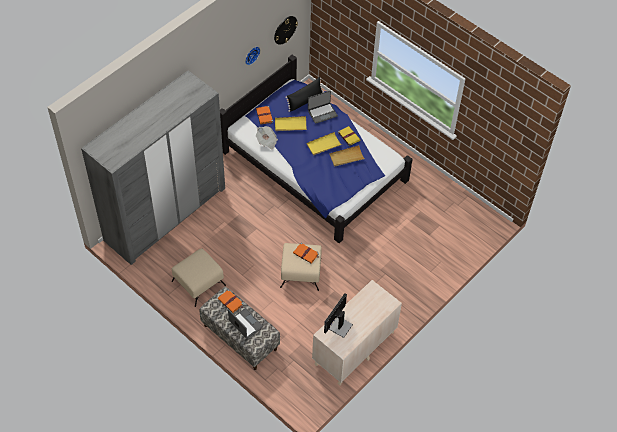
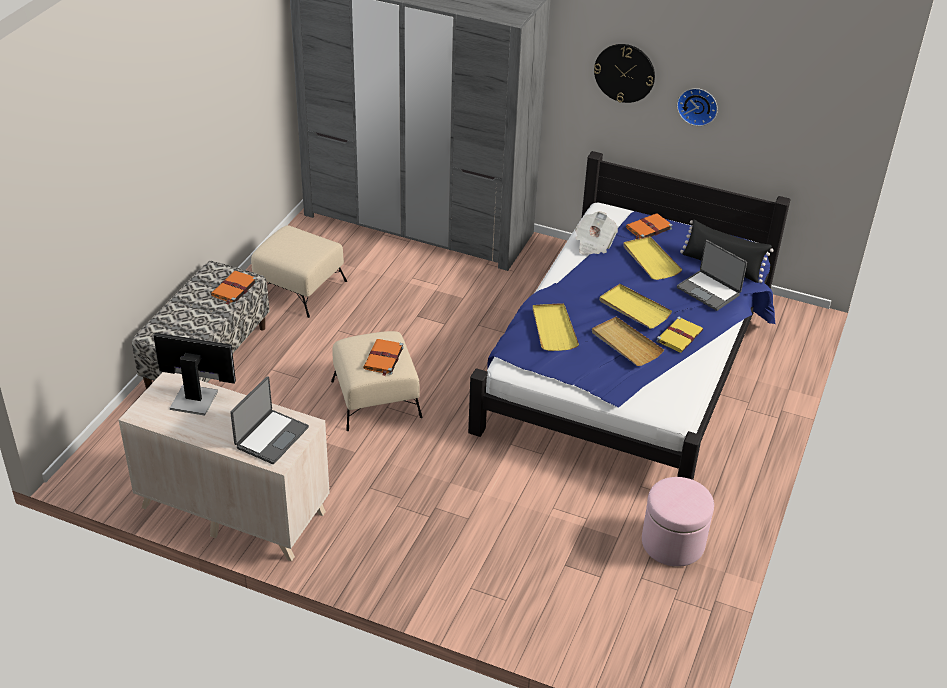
camera: 70 degrees right, 15 degrees down
(245, 324) = (193, 315): laptop -> laptop (271, 437)
(285, 29) = (792, 127): wall clock -> wall clock (624, 73)
(326, 179) = (553, 329): none -> yellow tray
(429, 194) = (673, 543): none -> pink ottoman

